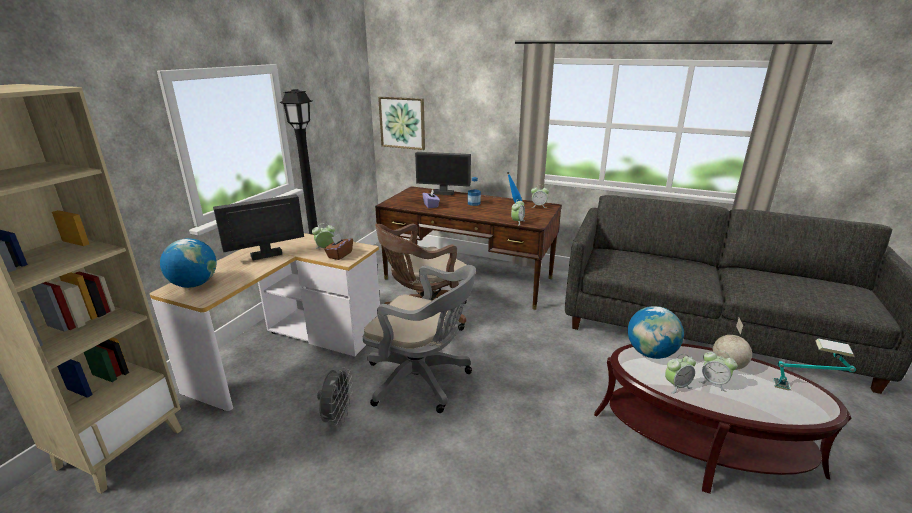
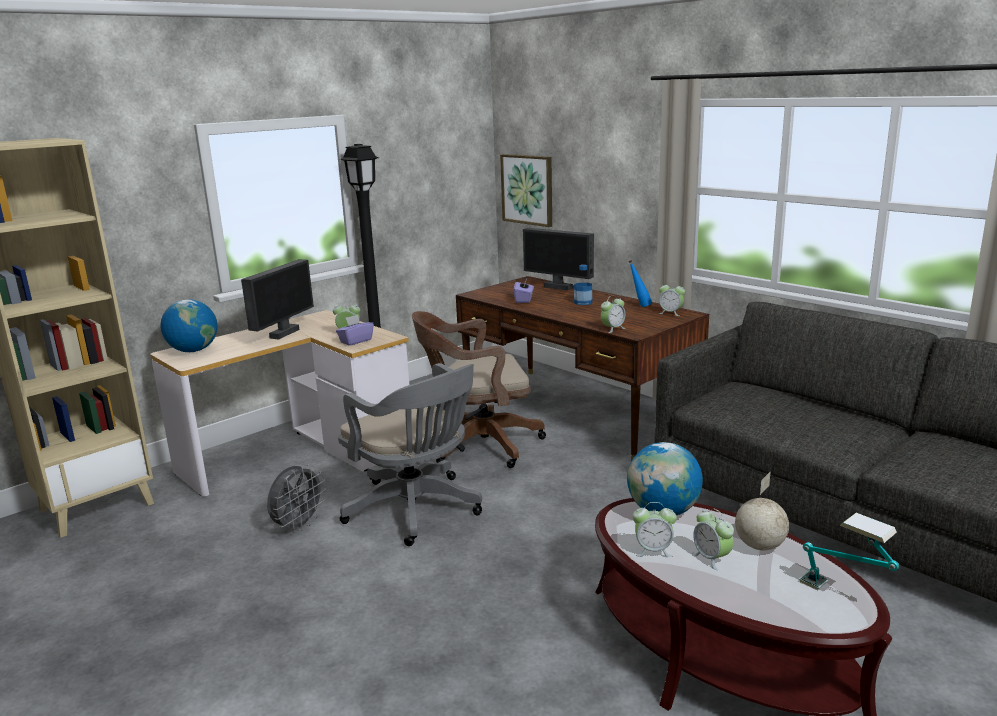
camera: 25 degrees right, 5 degrees down
(267, 256) = (283, 333): monitor -> monitor turned 120 degrees clockwise
(339, 255) = (356, 341): brown tissue box -> purple tissue box

